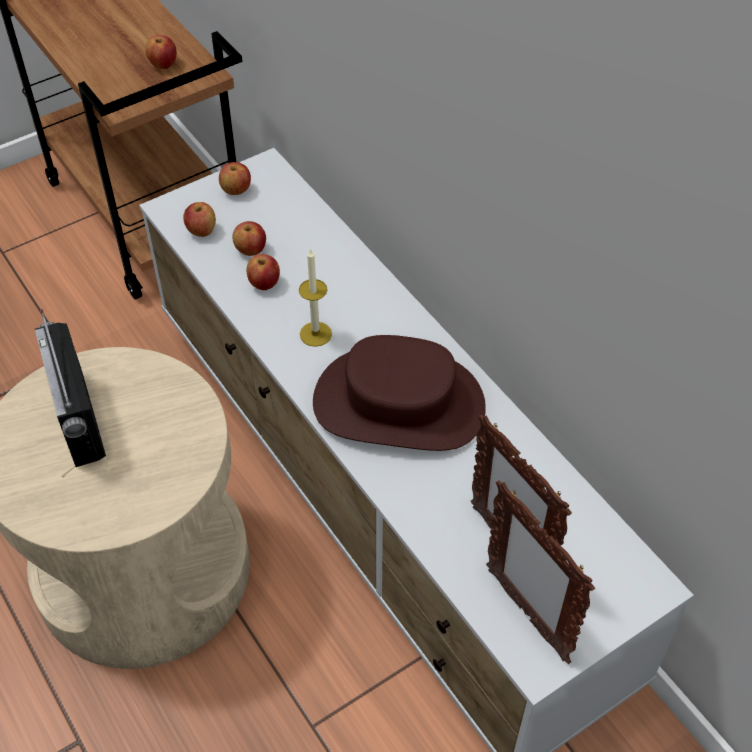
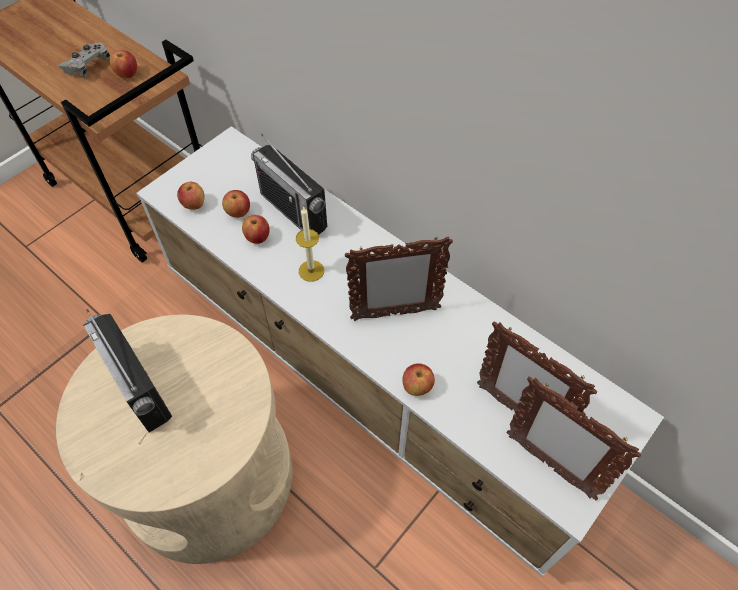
camera: 15 degrees left, 5 degrees up
(121, 48) = (88, 67): none -> grey game controller
(236, 190) = (211, 166): apple -> apple (417, 386)
(317, 261) = (293, 211): none -> radio
(399, 404) = (394, 314): brown hat -> picture frame

